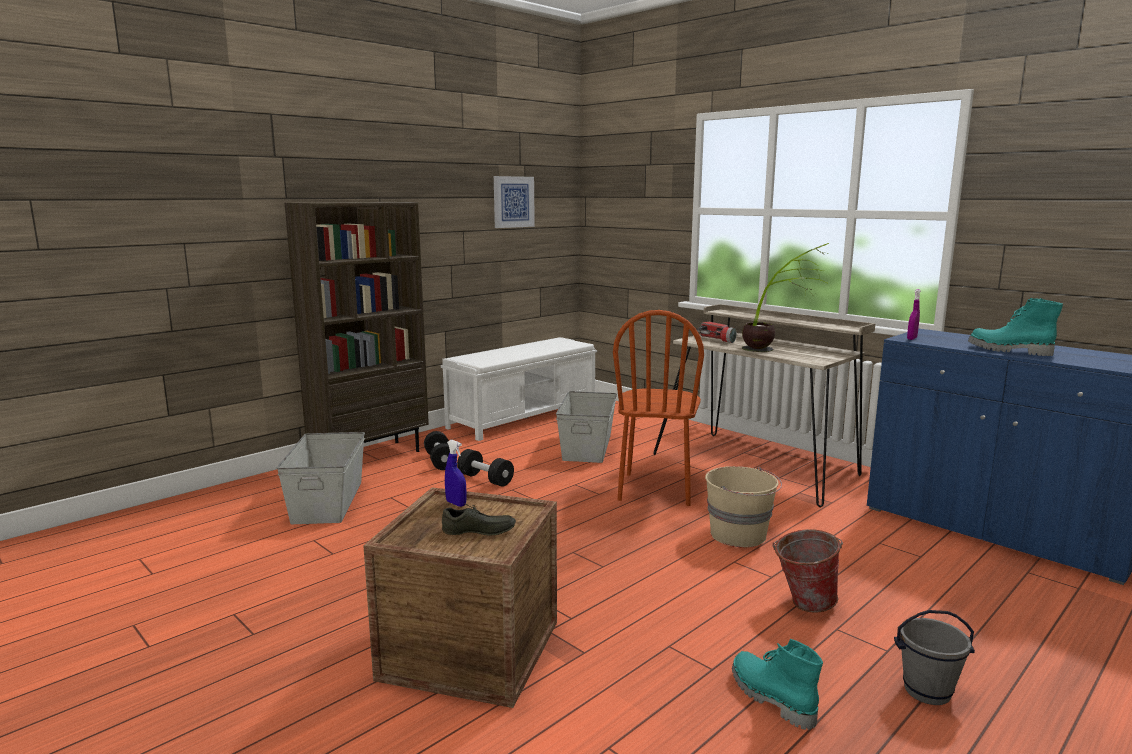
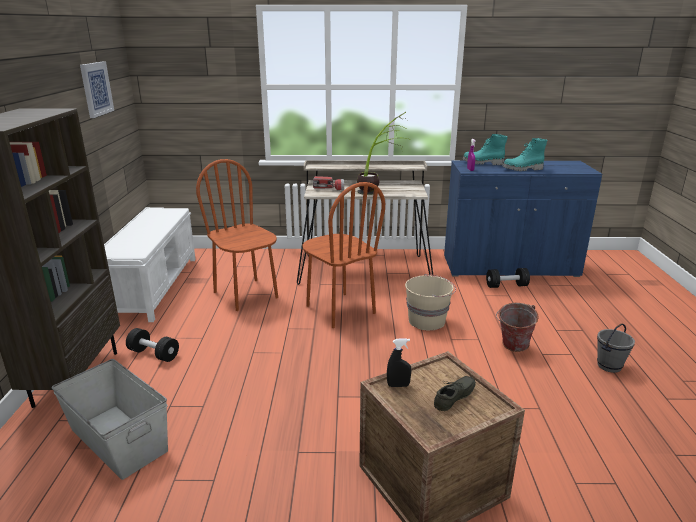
camera: 45 degrees left, 10 degrees up
(456, 503) = (398, 385): blue spray bottle -> black spray bottle
(485, 479) = (219, 353): black dumbbell -> black dumbbell (506, 286)
(588, 447) = (246, 295): grey storage box -> brown chair
(770, 698) = (578, 407): turquoise boot -> turquoise boot (482, 163)

